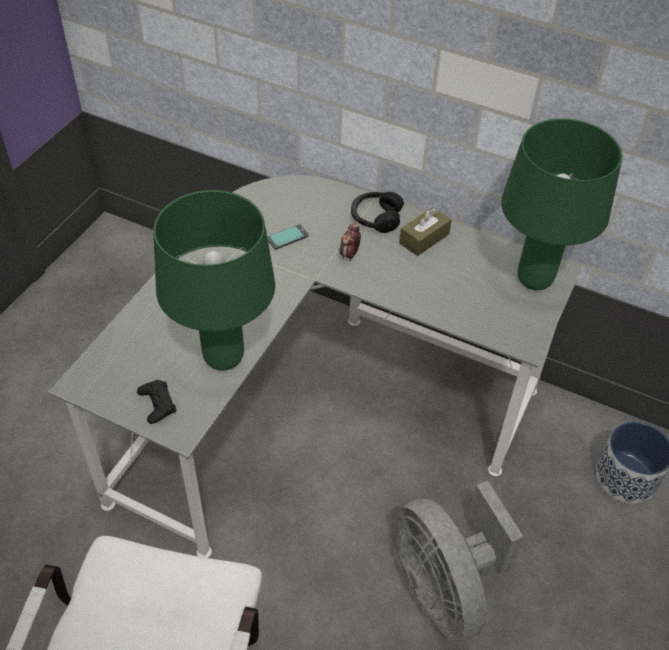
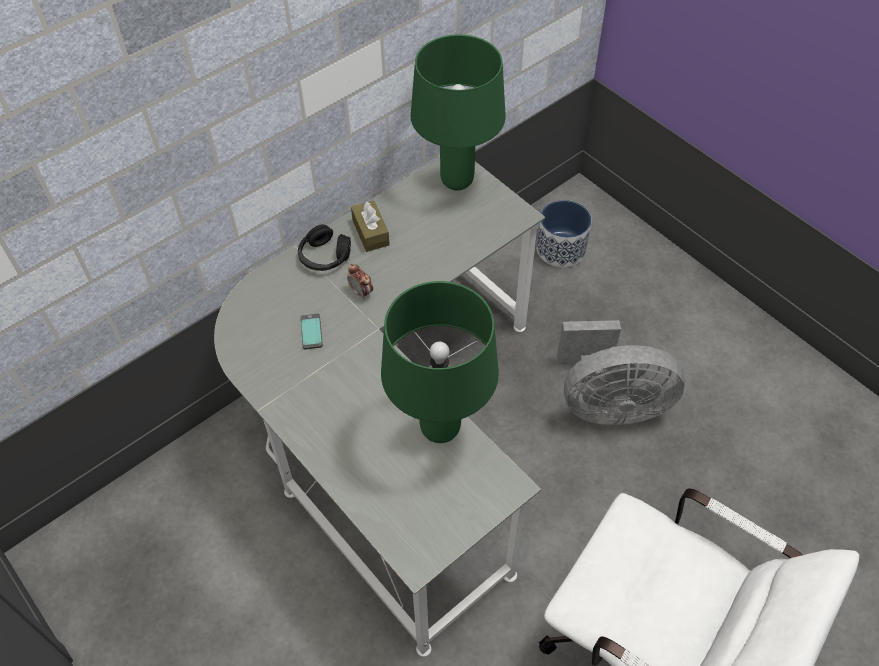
camera: 65 degrees left, 5 degrees up
(157, 404) = (471, 498): black game controller -> none

